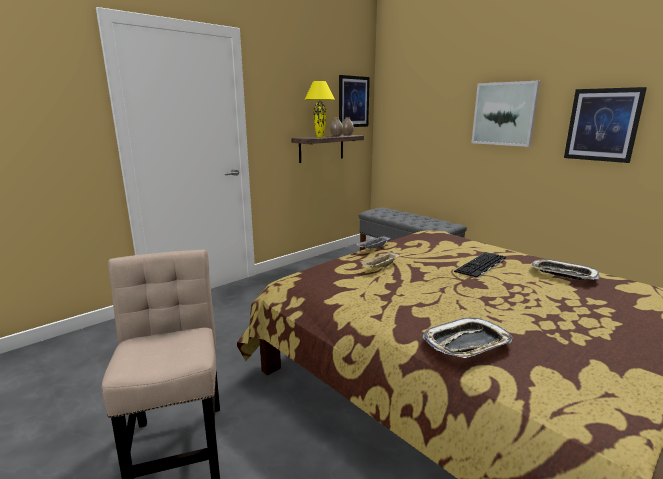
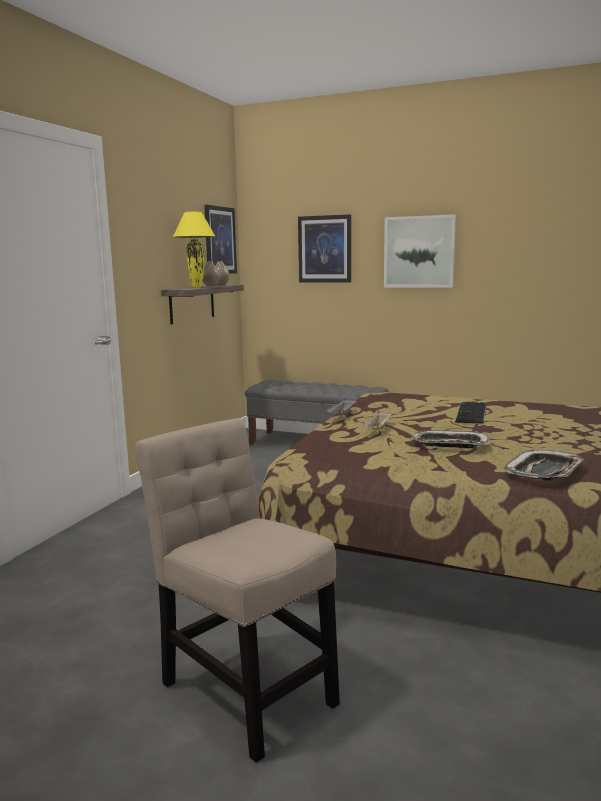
camera: 25 degrees left, 5 degrees down
(562, 274) = (548, 410): tray -> tray (449, 445)
(602, 125) = (525, 260): picture -> picture (324, 249)

